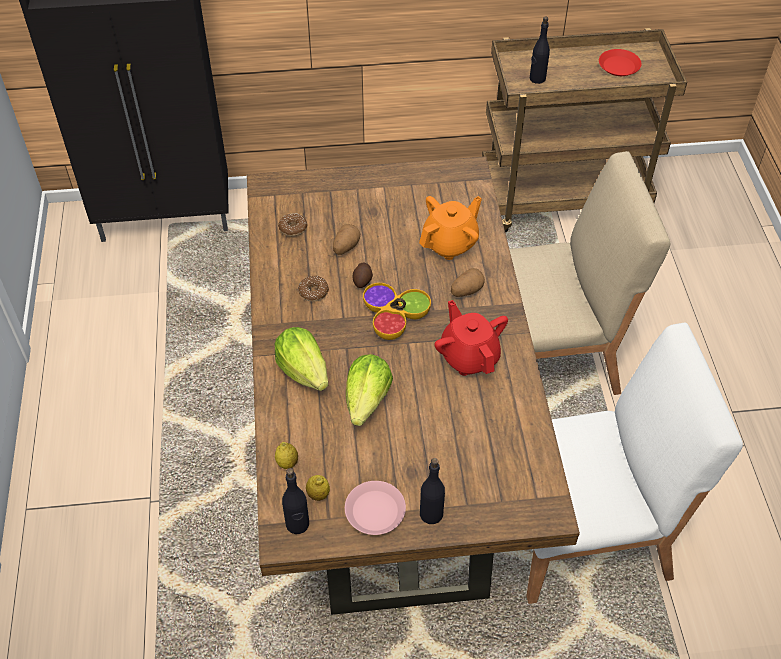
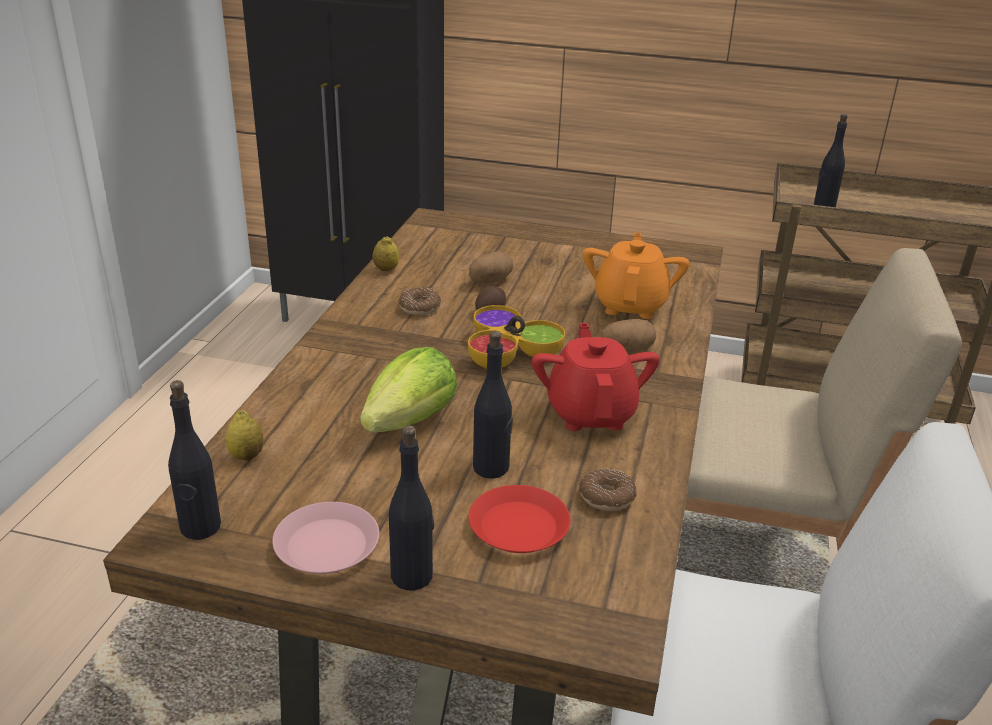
camera: 20 degrees right, 20 degrees down
(293, 228) = (437, 254): donut -> donut (607, 497)
(303, 371) = (348, 372): lettuce -> none
(318, 494) = (259, 502): lemon -> lemon (386, 269)
(433, 422) = (491, 468): none -> black bottle
(450, 243) = (630, 305): orange teapot -> orange teapot turned 60 degrees counterclockwise
(619, 66) = (940, 214): red plate -> red plate (519, 526)

